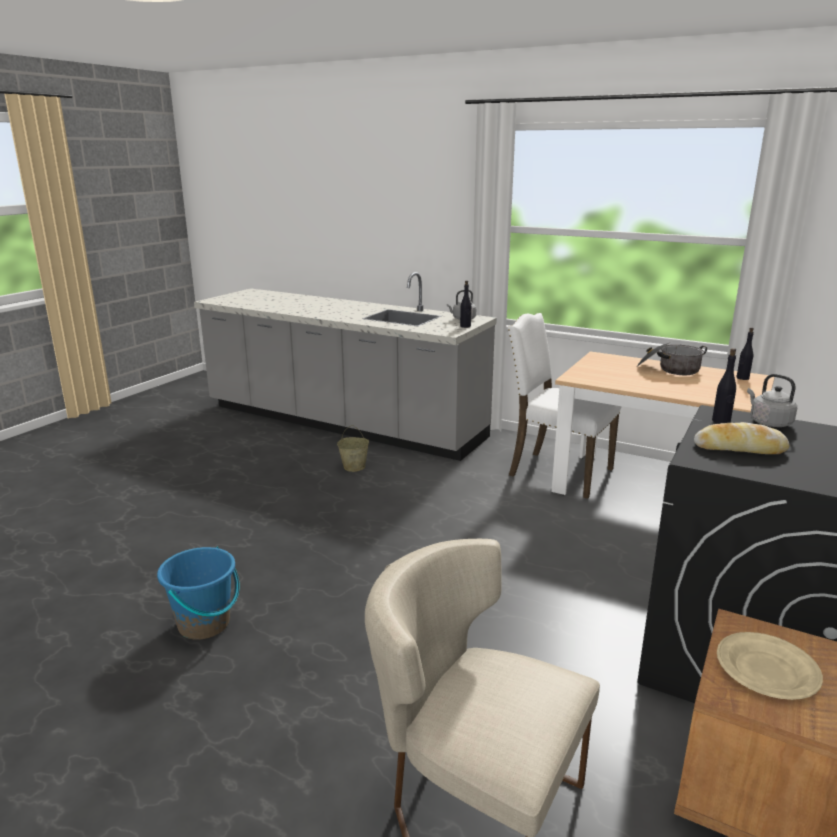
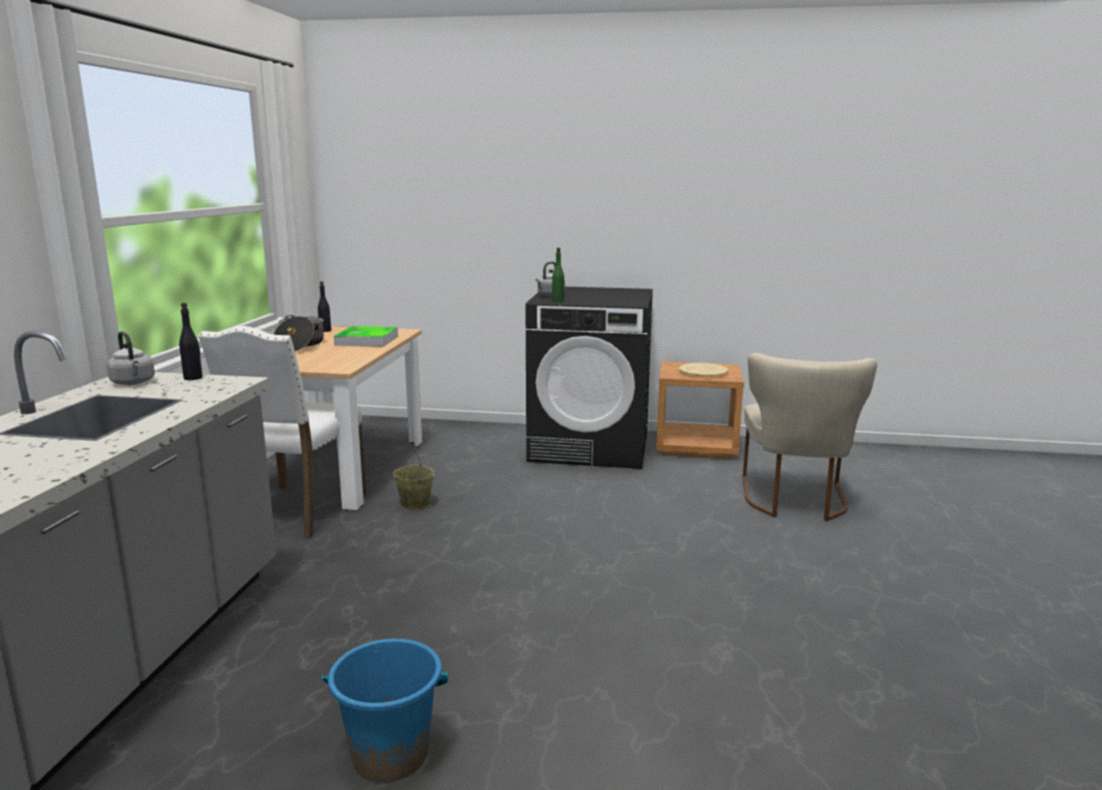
camera: 110 degrees left, 5 degrees down
(204, 624) = (773, 656): blue bucket -> blue bucket (391, 755)
(354, 467) = (290, 666): beige bucket -> beige bucket (414, 504)
(691, 389) = (367, 341): none -> tray
(721, 421) = (558, 300): black bottle -> green bottle
(739, 448) = (605, 299): bread -> none

